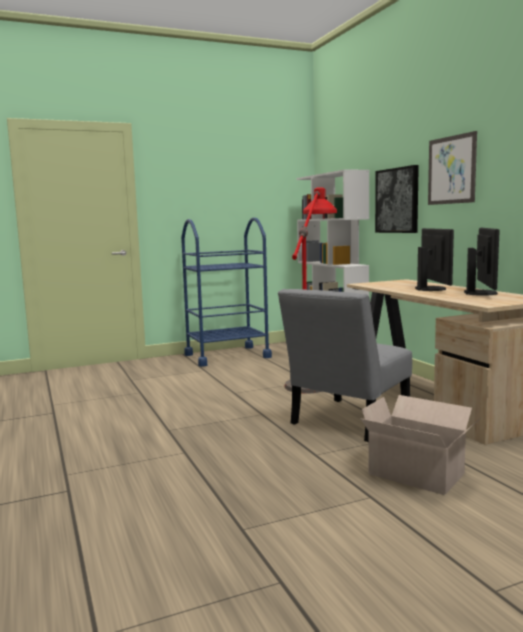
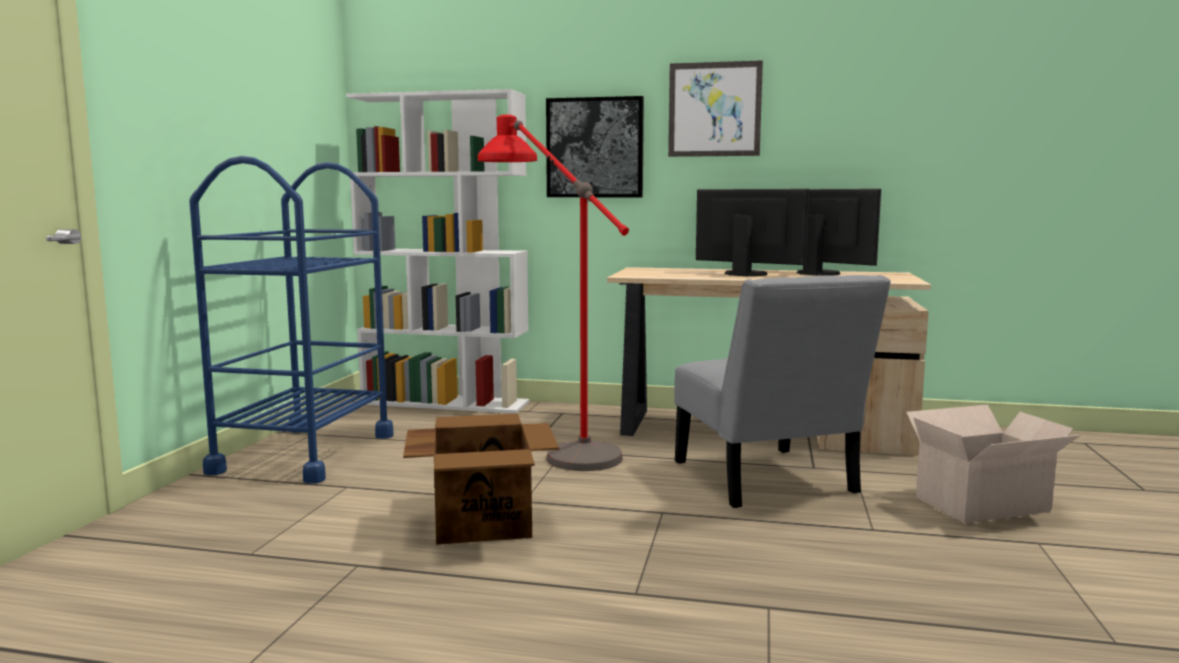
camera: 55 degrees left, 0 degrees up
(202, 394) = (483, 522): none -> cardboard box

